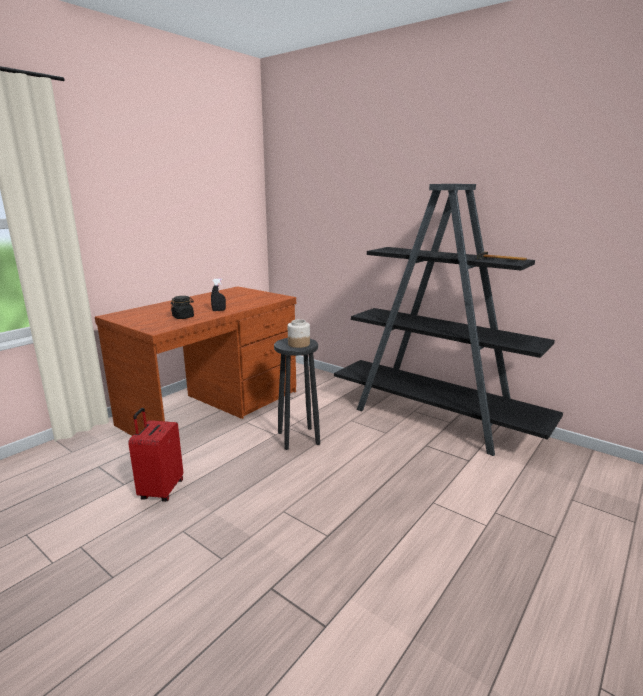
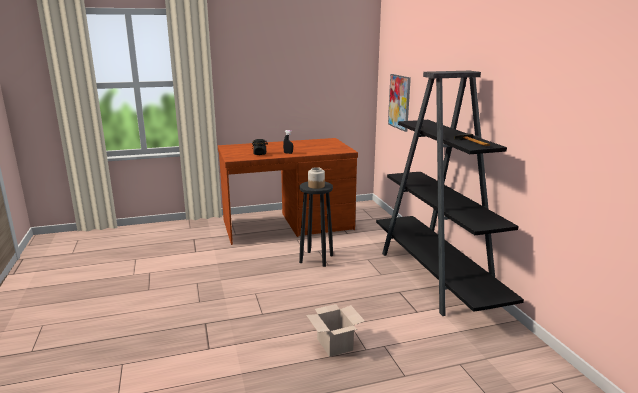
camera: 35 degrees right, 0 degrees up
(161, 490) = (208, 260): red suitcase -> none
(315, 234) = (399, 102): none -> picture
(454, 535) = (335, 345): none -> cardboard box

